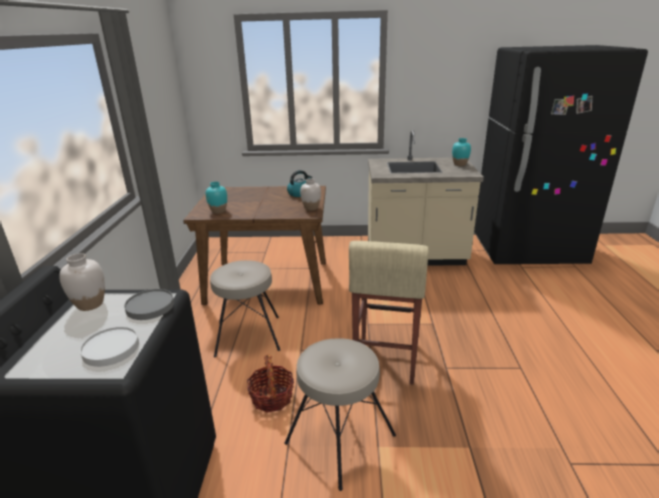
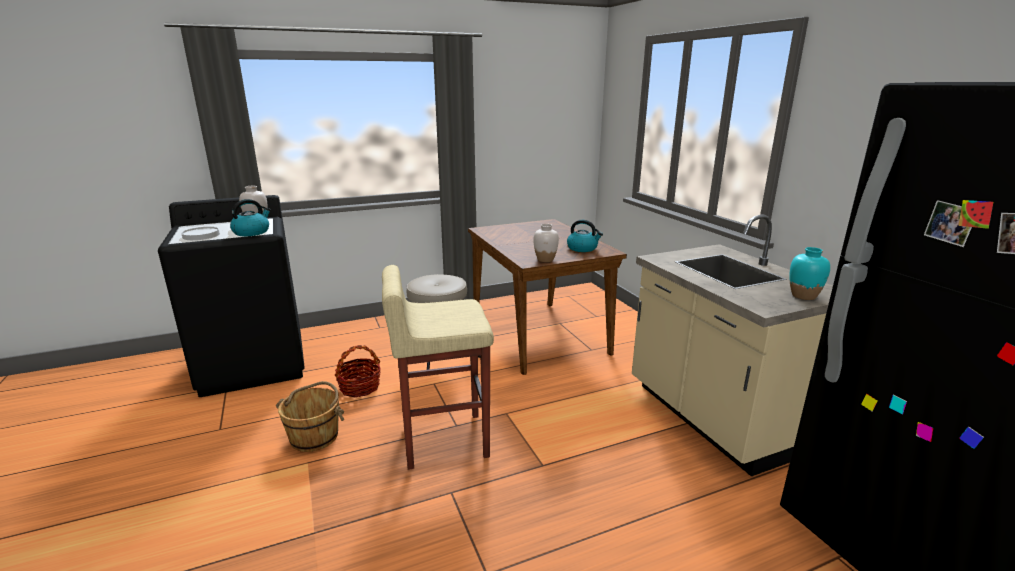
camera: 65 degrees right, 5 degrees down
(150, 307) = (252, 232): grey plate -> kettle
(218, 211) = (497, 232): turquoise vase -> none
(339, 438) = (315, 436): beige stool -> brown bucket

